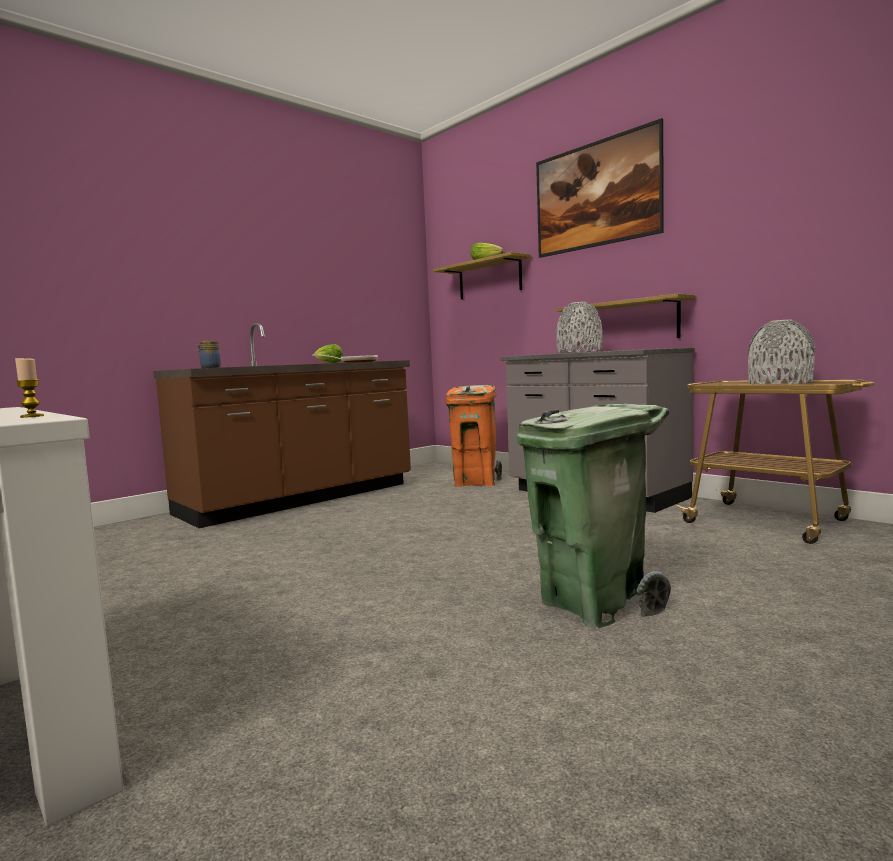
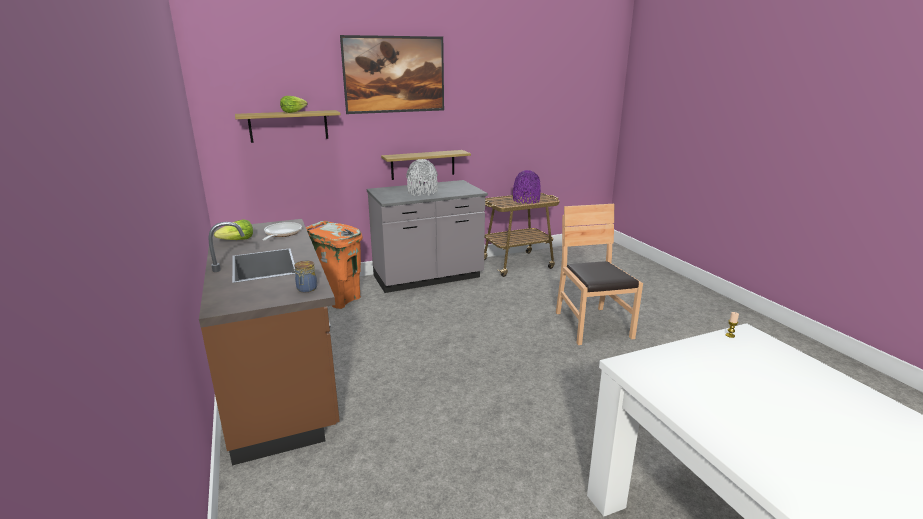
camera: 70 degrees left, 15 degrees up
(594, 605) = (592, 325): green trash can -> brown chair
(780, 383) = (526, 200): grey vase -> purple vase

